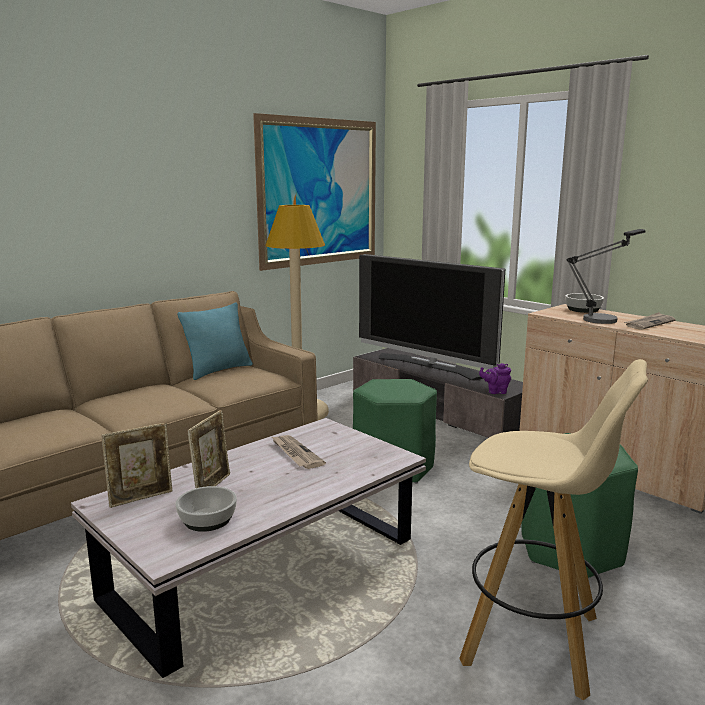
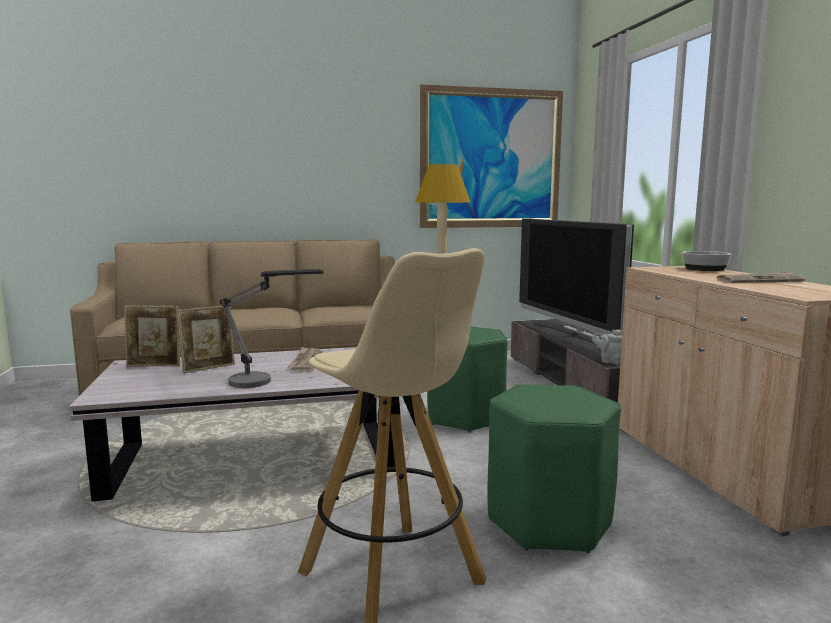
camera: 30 degrees right, 5 degrees down
(206, 519) = (165, 384): bowl -> none
(218, 370) = (343, 305): turquoise pillow -> none
(495, 391) = (610, 361): purple teapot -> grey teapot
(605, 318) = (710, 275): table lamp -> table lamp (263, 381)

